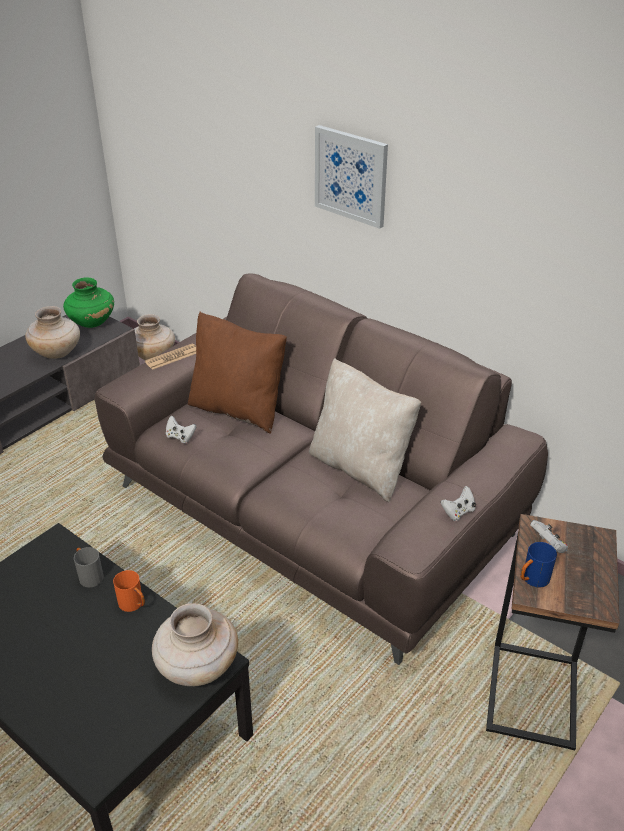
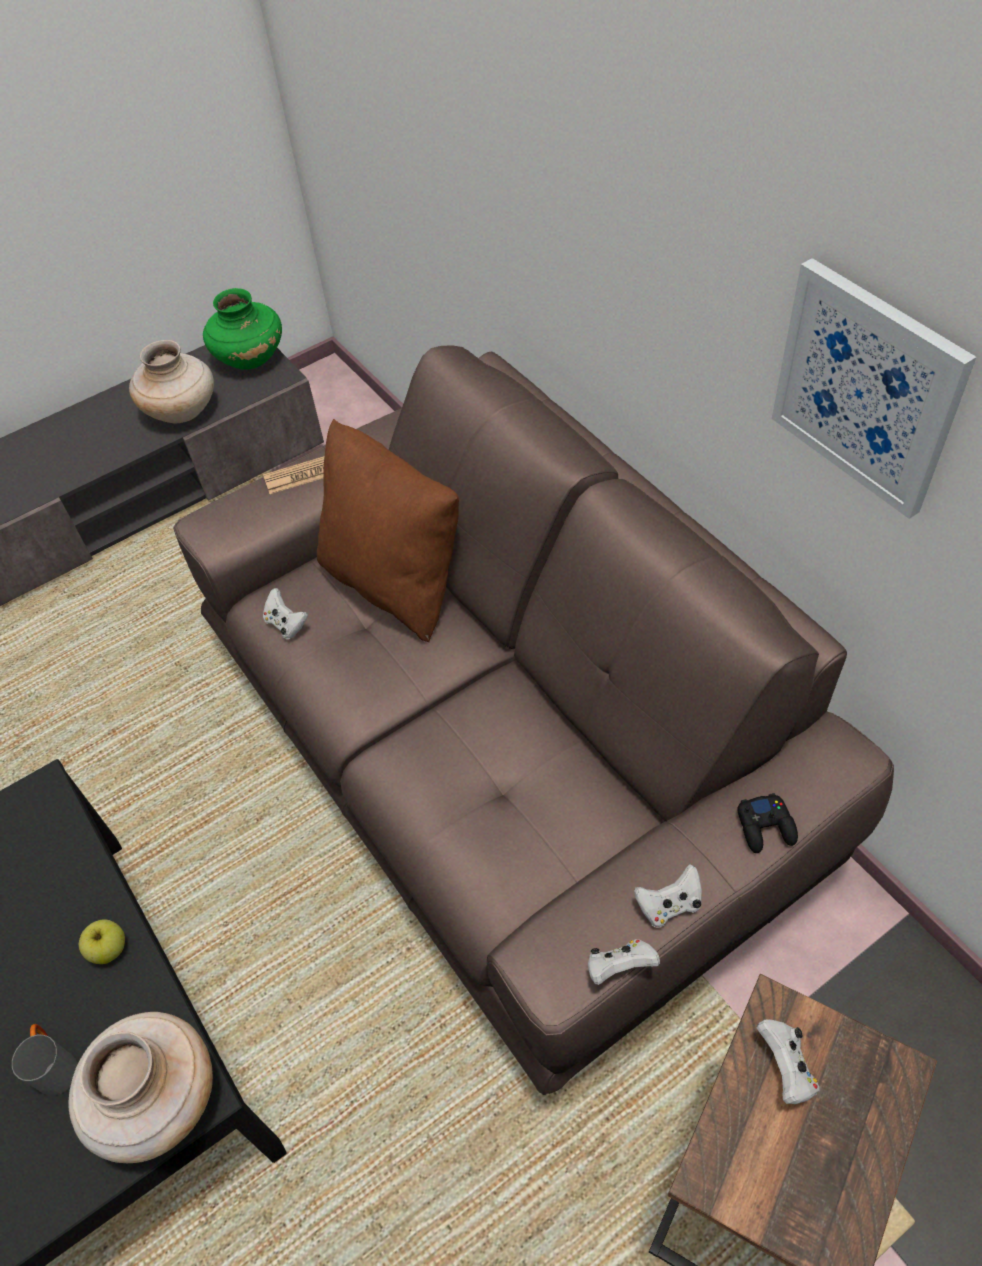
camera: 20 degrees right, 15 degrees up
(89, 576) = (64, 874): grey mug -> grey mug (56, 1065)
(134, 605) = (109, 949): orange mug -> apple
(153, 356) = (353, 412): beige vase -> none
(351, 176) = (610, 203): picture -> picture (867, 388)
(360, 467) = (552, 743): beige pillow -> none
(443, 541) = (620, 967): none -> white game controller
(494, 472) = (766, 827): none -> black game controller
(532, 580) = (724, 1147): blue mug -> none

